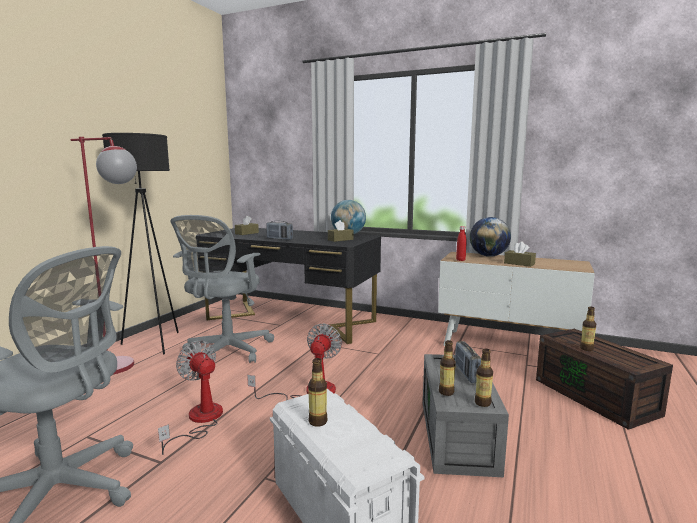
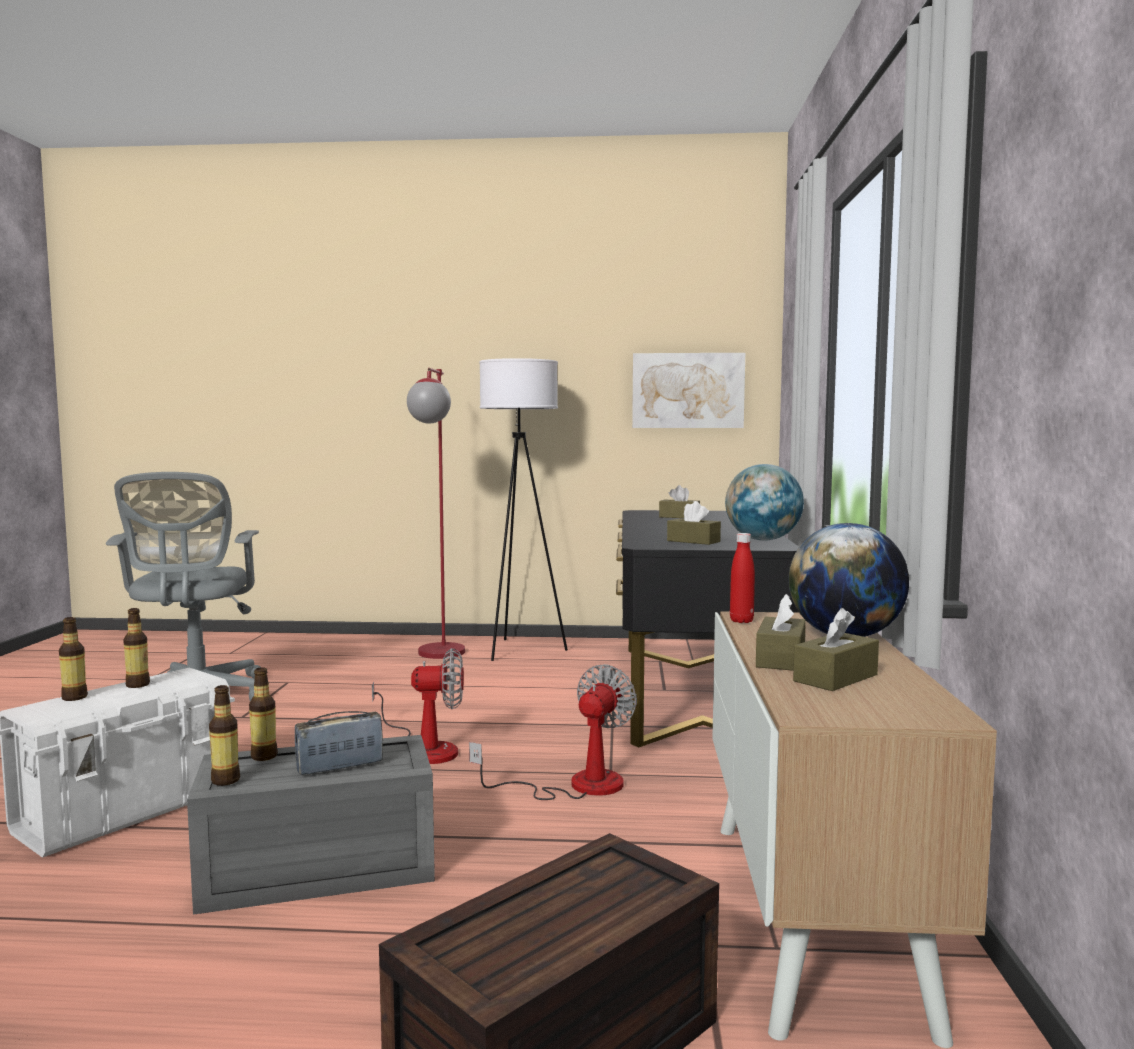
camera: 70 degrees right, 5 degrees down
(154, 343) = (520, 650): black floor lamp -> white floor lamp
(194, 159) = (687, 390): none -> picture
(199, 420) = (327, 712): fan -> fan (577, 786)
(226, 352) = (522, 684): grey office chair -> none
(279, 239) = (648, 527): radio -> none
(542, 263) = (835, 678): none -> brown tissue box
(586, 349) = (541, 888): bottle -> bottle (74, 697)

